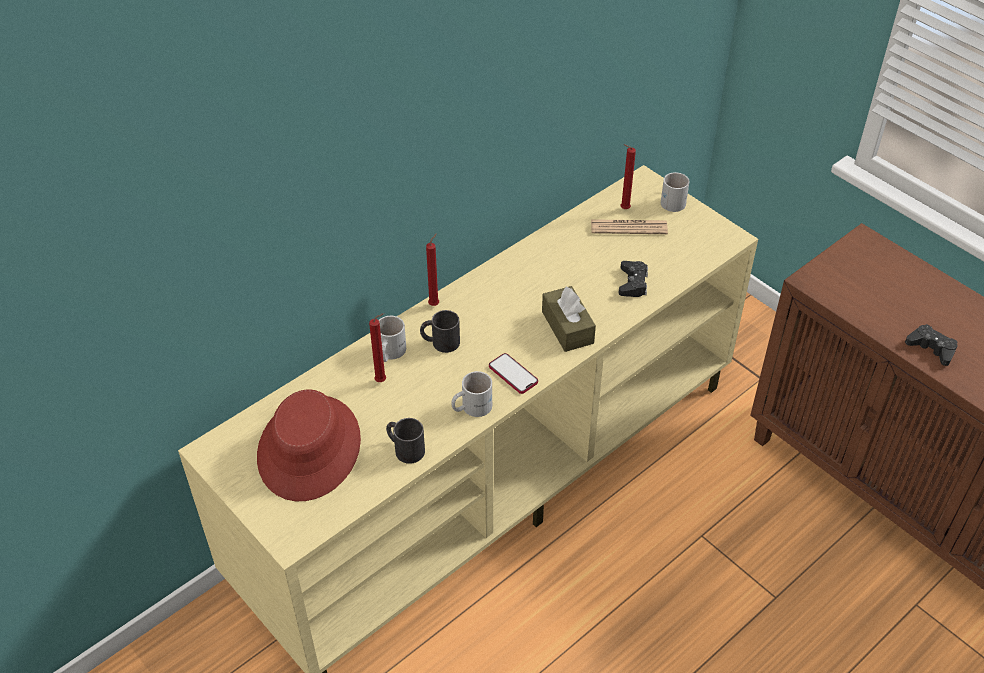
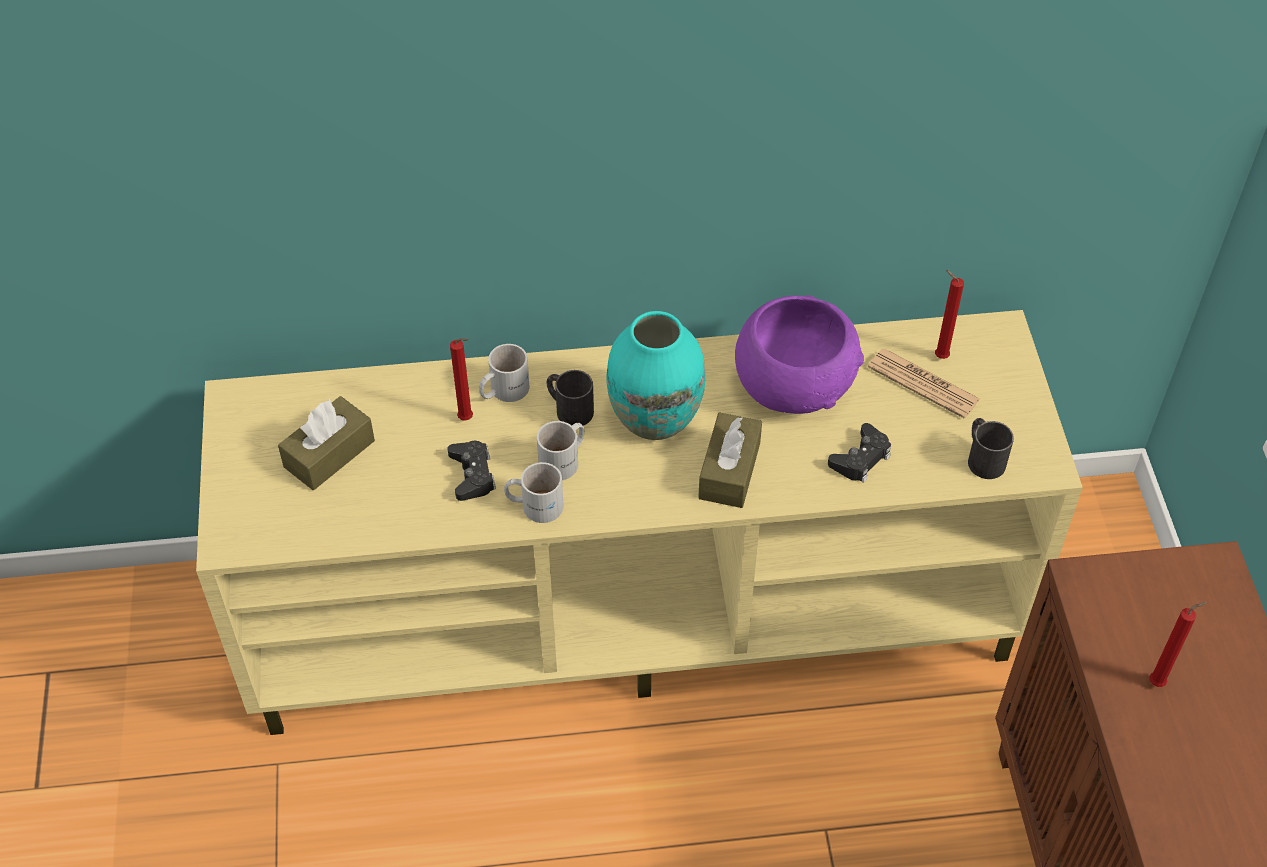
camera: 35 degrees right, 5 degrees up
(310, 448) = (329, 454): red hat -> brown tissue box
(405, 448) = (423, 511): black mug -> black mug (983, 457)
(435, 304) = (603, 359): red candle -> red candle (1159, 682)
(497, 322) = (654, 419): none -> turquoise vase
(513, 374) = (615, 493): phone -> none
(560, 263) = (794, 386): none -> purple bowl
(674, 200) = (1018, 377): white mug -> white mug (565, 460)
(931, 348) = (1161, 761): black game controller -> black game controller (472, 475)

